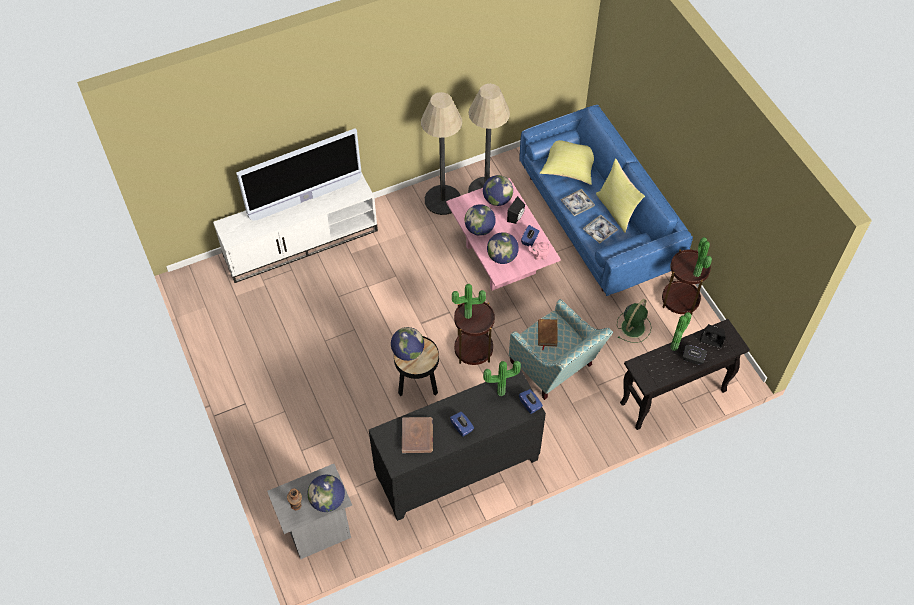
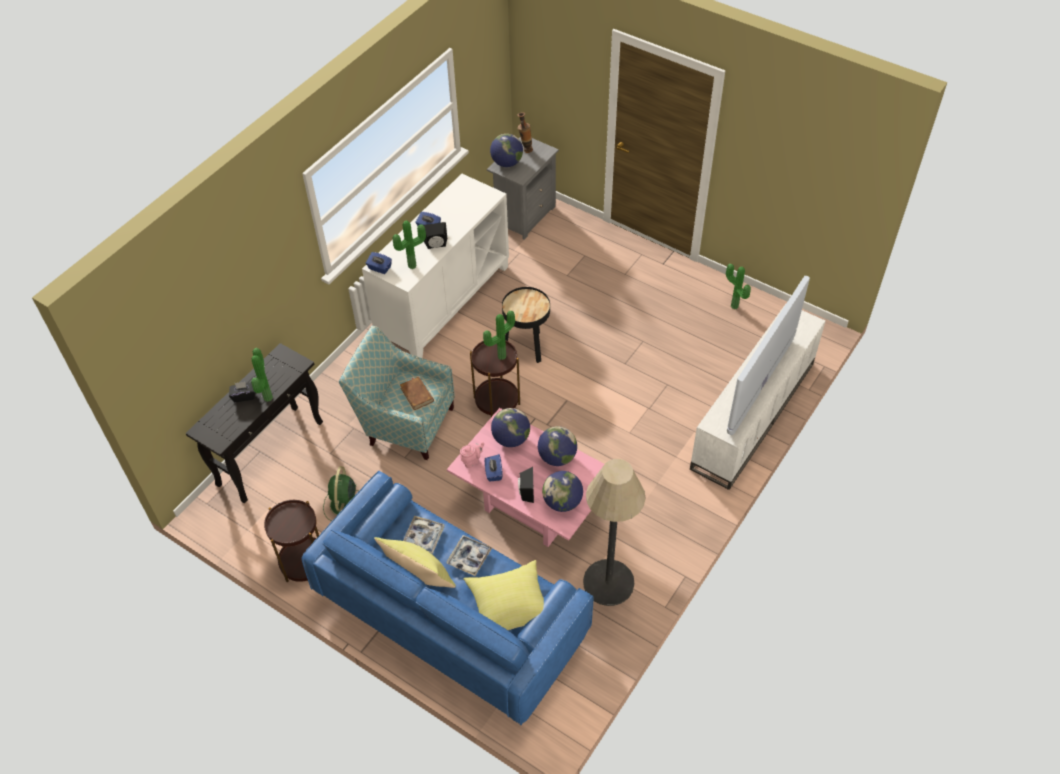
camera: 150 degrees right, 5 degrees down
(408, 352) = (535, 305): globe -> none
(417, 436) = (462, 206): brown book -> none
(443, 200) = (650, 544): floor lamp -> none
(457, 469) = (443, 302): black cabinet -> white cabinet
(698, 273) = (278, 519): potted plant -> potted plant (733, 307)
(711, 340) = (230, 423): black speaker -> black speaker (436, 245)

